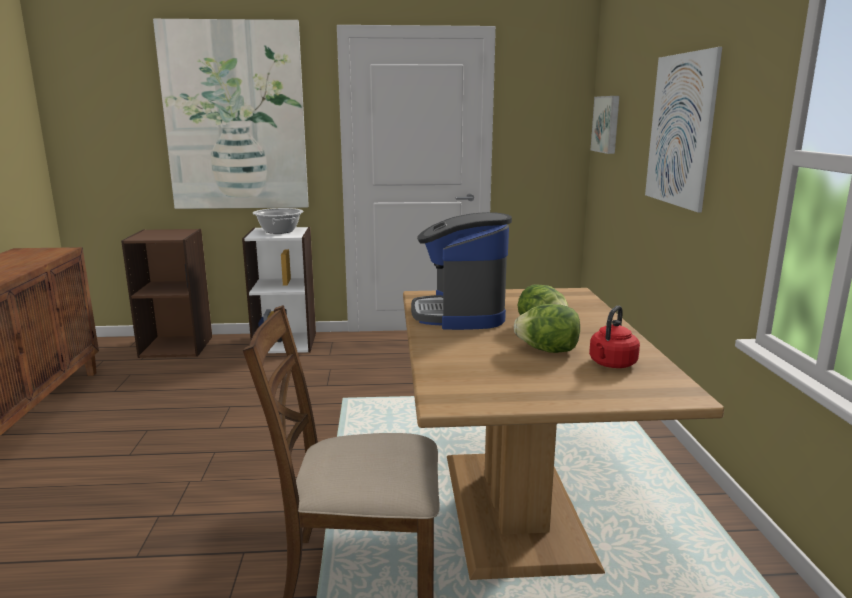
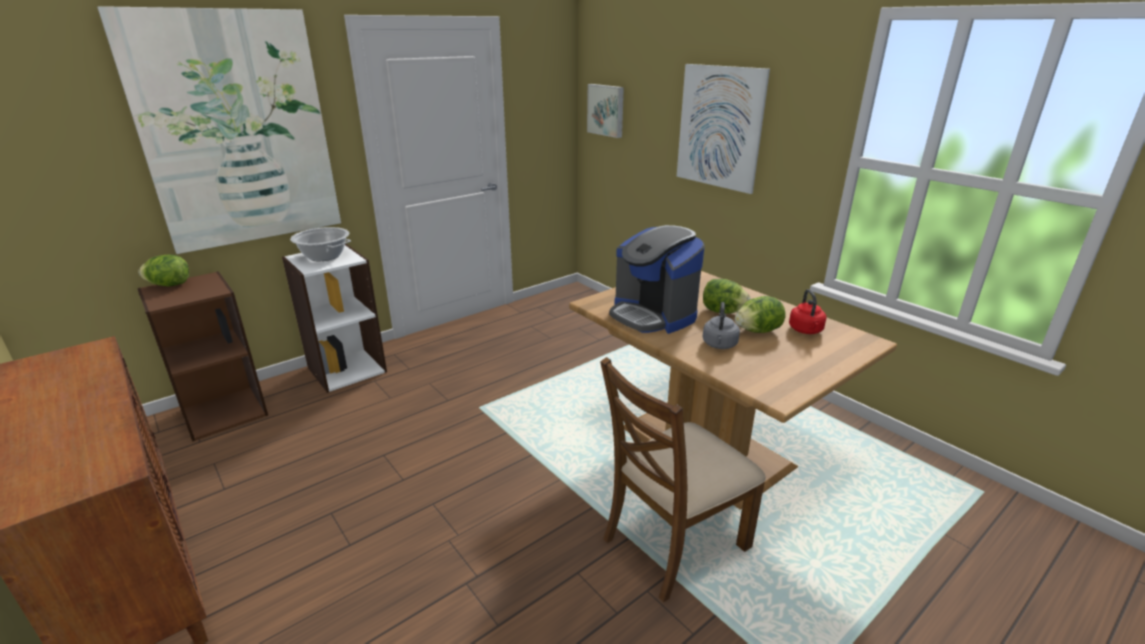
camera: 35 degrees left, 10 degrees up
(161, 230) = (170, 285): none -> lettuce
(476, 349) = (719, 345): none -> grey kettle

